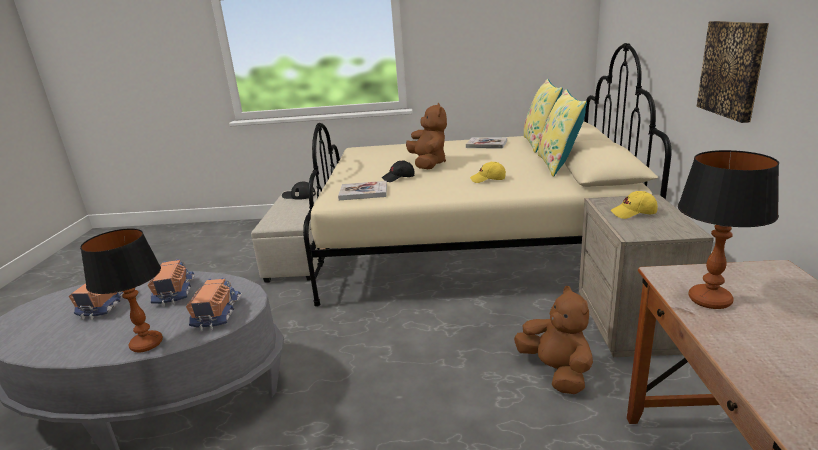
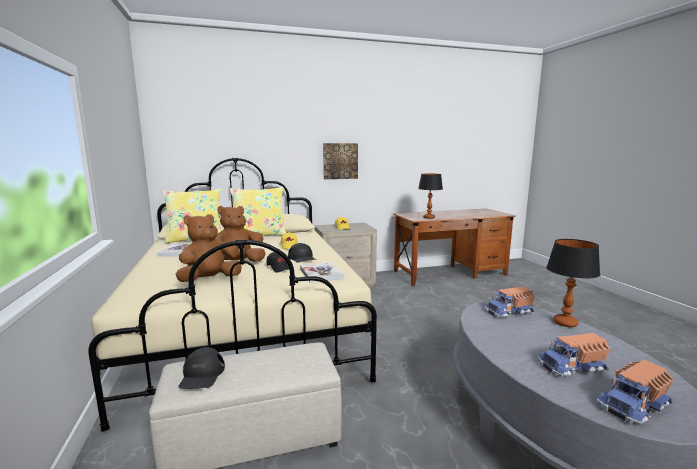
camera: 110 degrees left, 10 degrees down
(174, 292) = (513, 340): toy truck -> toy truck (634, 406)
(427, 185) = (302, 258): none -> black cap
(556, 371) = (392, 296): brown plush toy -> brown plush toy (210, 280)

